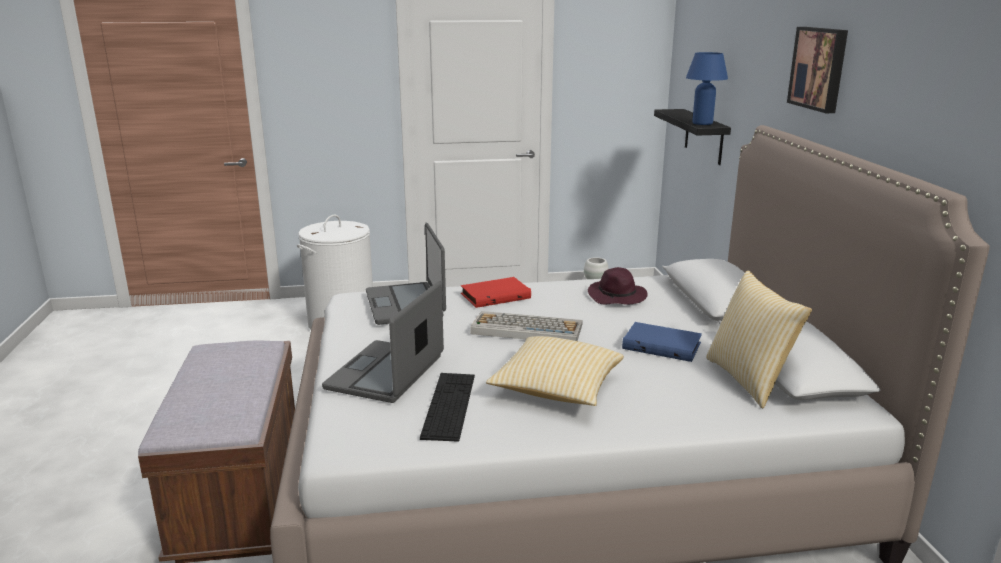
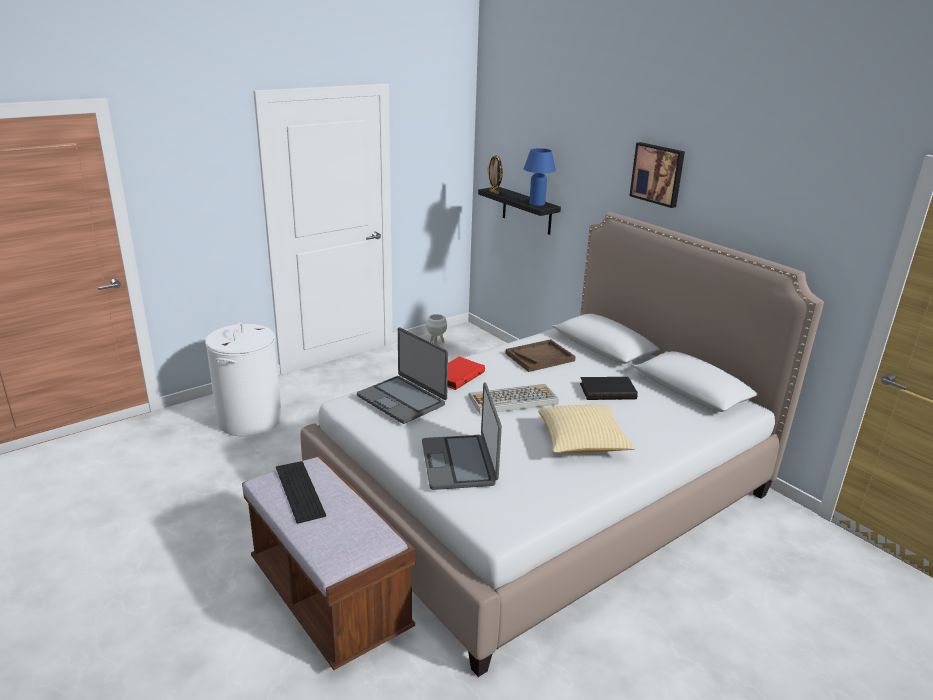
camera: 30 degrees left, 5 degrees up
(449, 405) = (531, 475): keyboard -> keyboard (299, 491)
(617, 297) = (540, 357): purple hat -> brown tray
(662, 345) = (607, 391): blue book -> black book
(668, 112) = (494, 192): none -> picture frame
(749, 380) = (679, 404): pillow -> none

